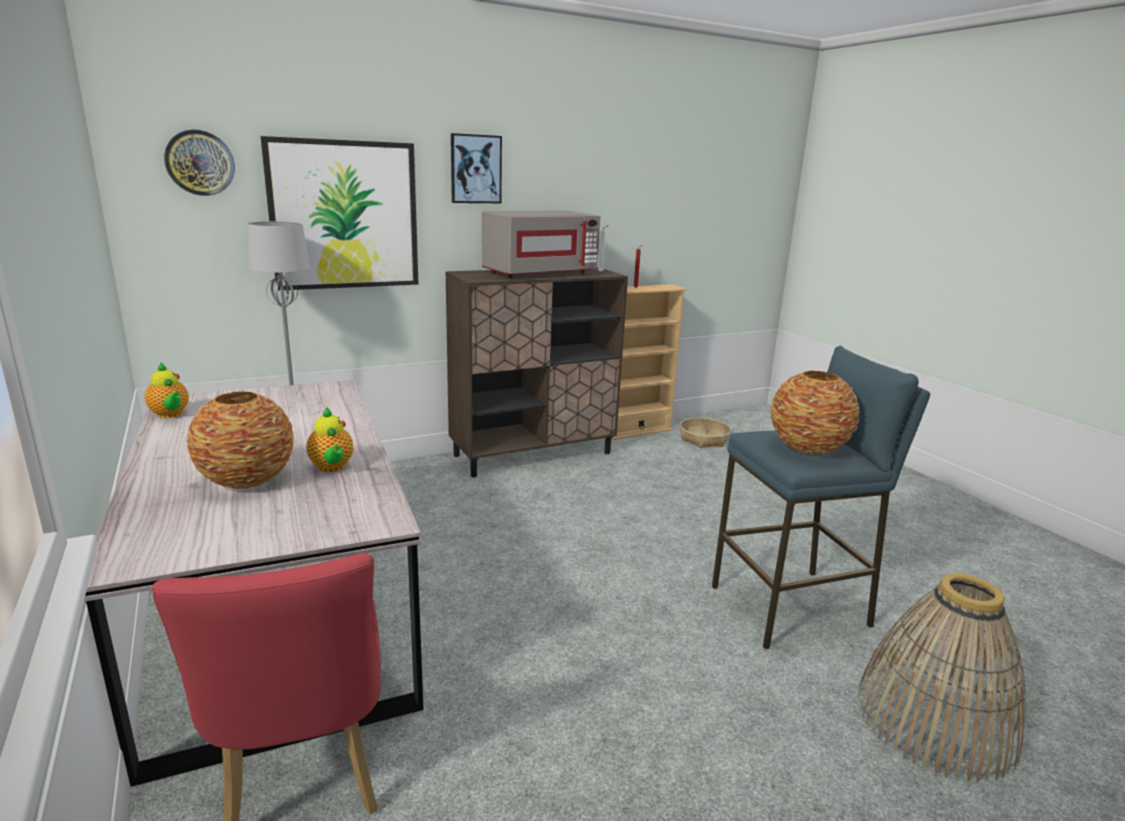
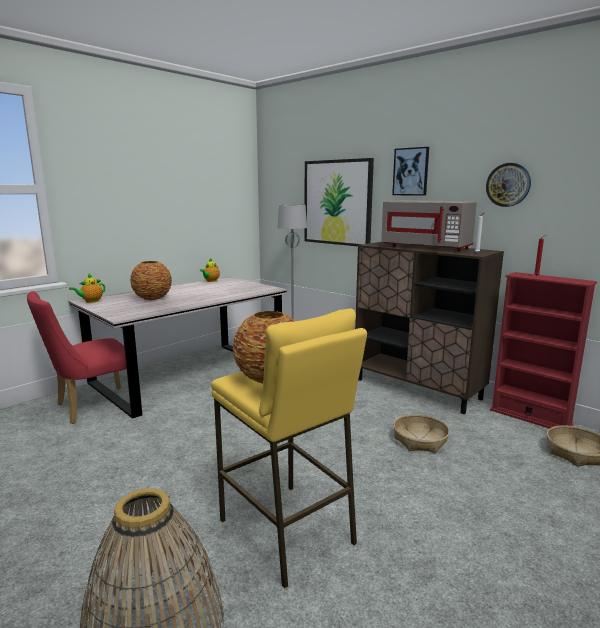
camera: 70 degrees right, 5 degrees down
(200, 163) = (286, 176): wall clock -> wall clock (508, 185)
(332, 467) = (171, 303): teapot -> teapot (91, 301)
(635, 431) = (530, 417): beige bookcase -> red bookcase
(649, 490) = (420, 440): none -> basket
(791, 607) = (287, 532): blue stool -> yellow stool

